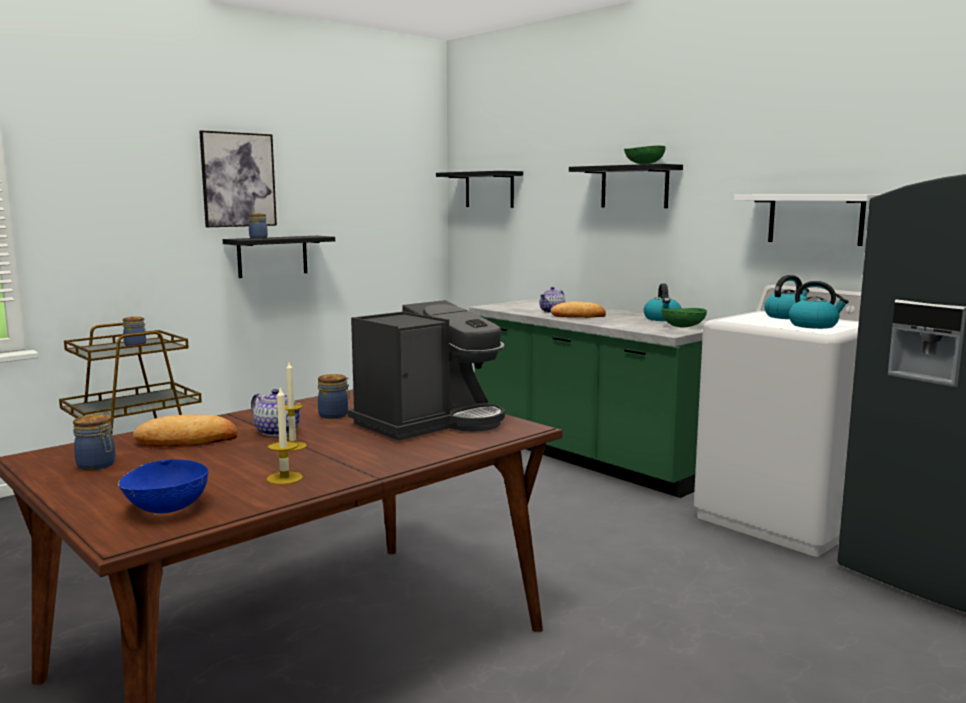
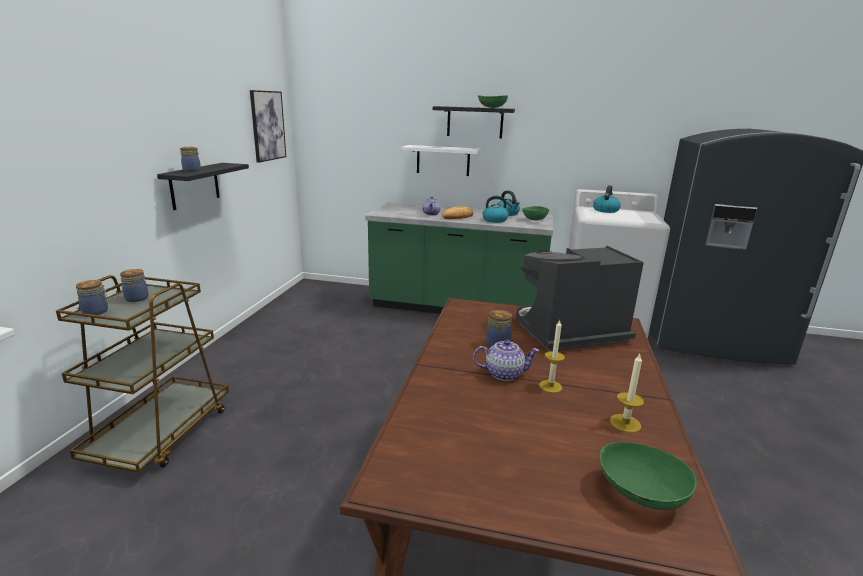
camera: 35 degrees left, 10 degrees up
(97, 465) = (470, 469): jar -> jar (96, 312)
(166, 508) = (639, 495): blue bowl -> green bowl
(187, 440) = (465, 407): bread -> none
(238, 180) = (161, 113): picture -> picture (267, 126)
(430, 422) = (568, 333): coffee machine -> coffee machine turned 120 degrees counterclockwise
(489, 189) = (338, 118): black shelf -> none
(814, 325) = (637, 217): kettle -> kettle (495, 220)
(815, 219) = (607, 148): white shelf -> white shelf (443, 160)

